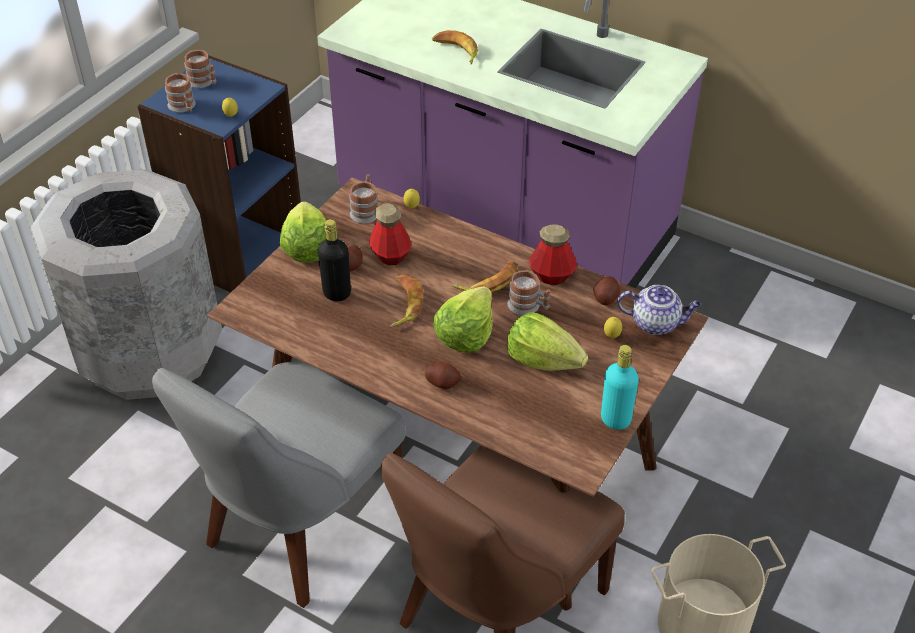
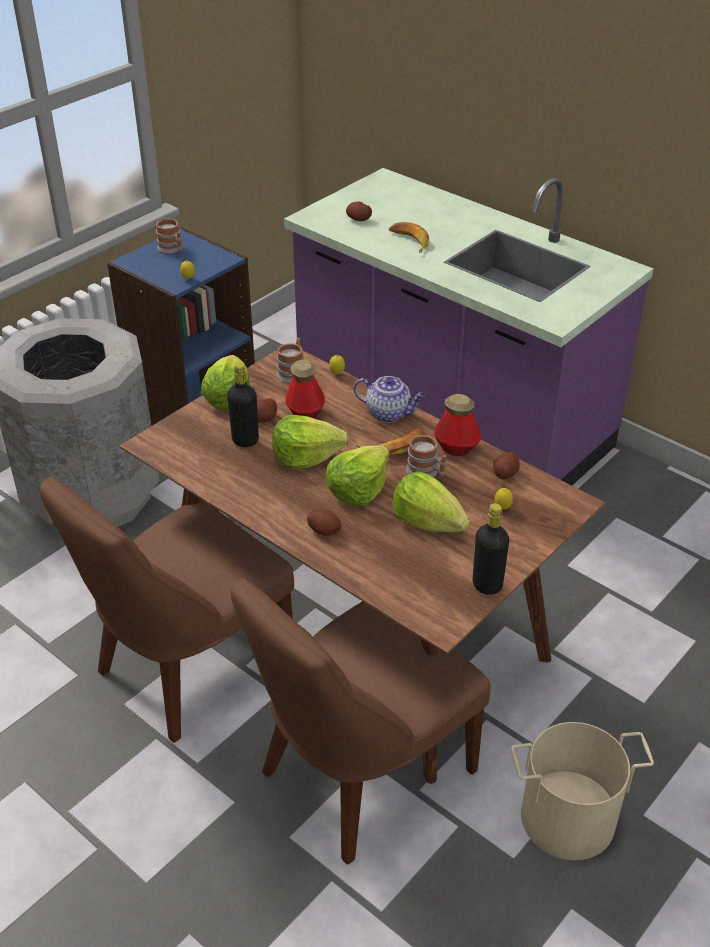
camera: 10 degrees right, 5 degrees down
(184, 107) = (148, 267): mug -> none
(299, 527) = (188, 668): grey chair -> brown chair
(396, 29) = (358, 219): none -> potato
(404, 304) = (306, 456): banana -> lettuce
(615, 419) = (487, 585): turquoise bottle -> black bottle
(656, 323) = (550, 502): teapot -> teapot (389, 413)

